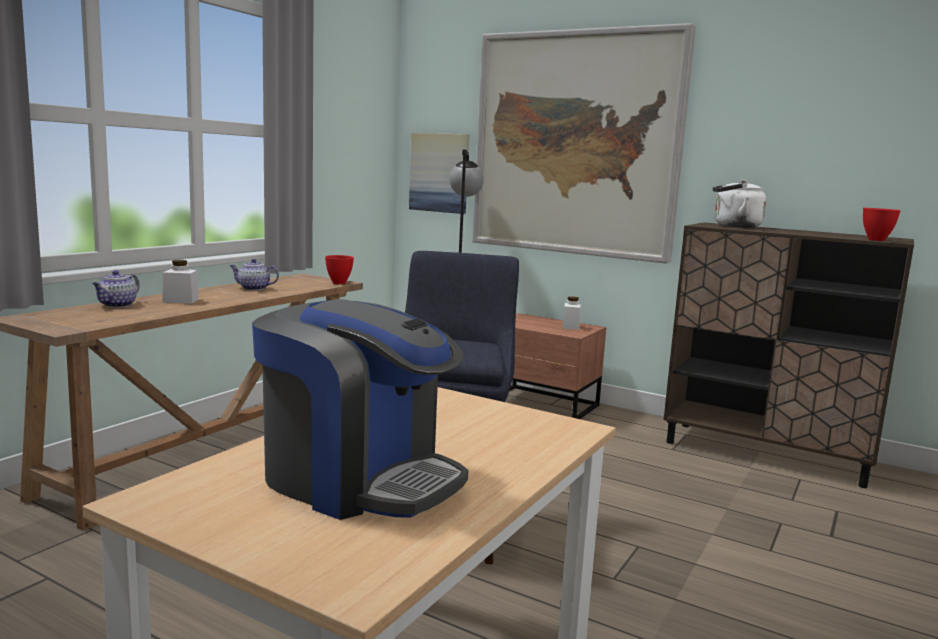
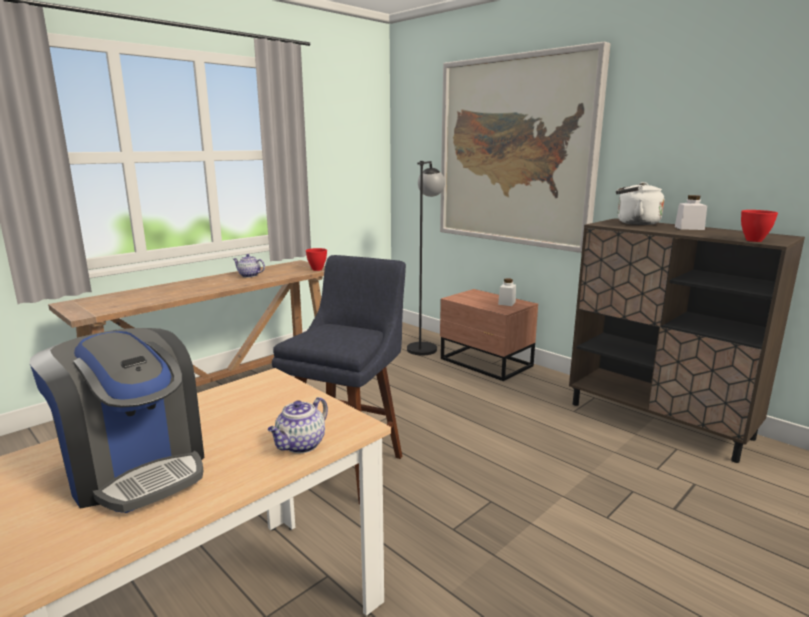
camera: 15 degrees right, 5 degrees up
(117, 305) = (140, 292): teapot -> teapot (300, 445)
(181, 300) = (186, 287): white jar -> white jar (689, 228)
(439, 173) = (418, 176): picture -> none

